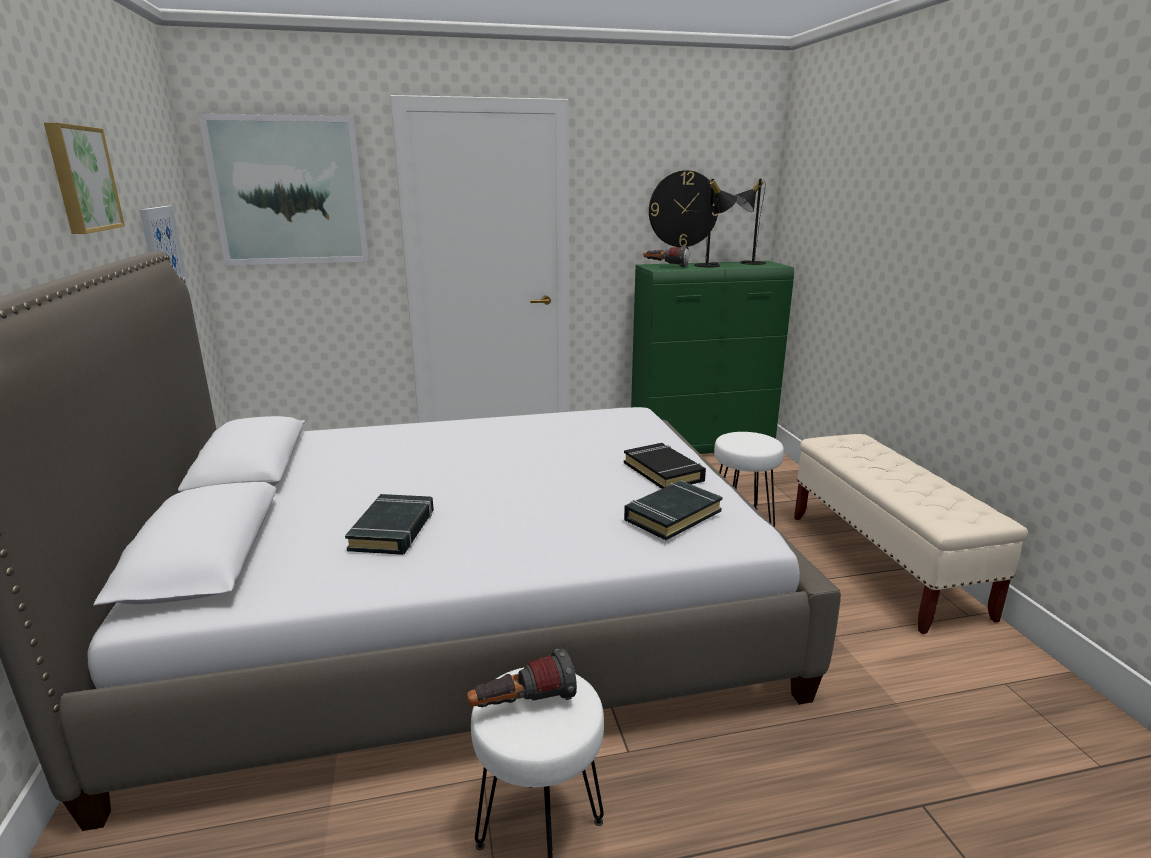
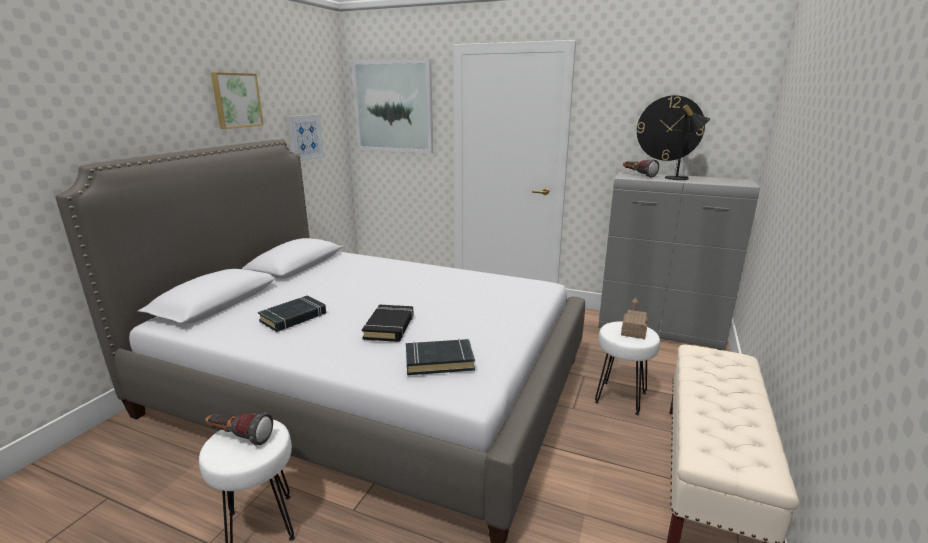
camera: 35 degrees right, 0 degrees up
(663, 472) = (488, 331): black book -> black book (389, 327)
(702, 446) = (660, 331): green cabinet -> grey cabinet
(747, 263) = (723, 179): black table lamp -> none
(753, 440) = (633, 332): none -> toy house

